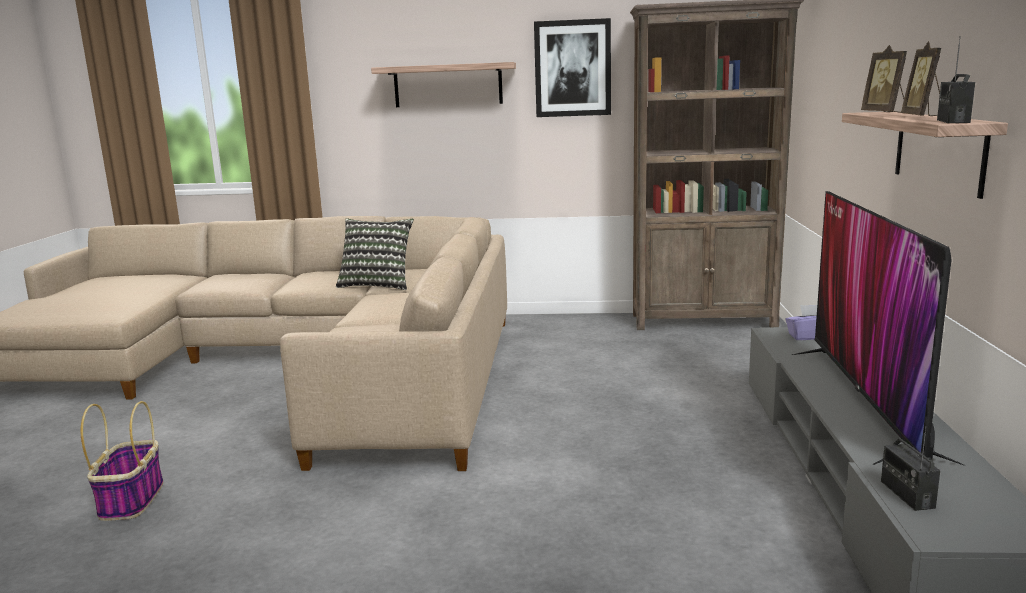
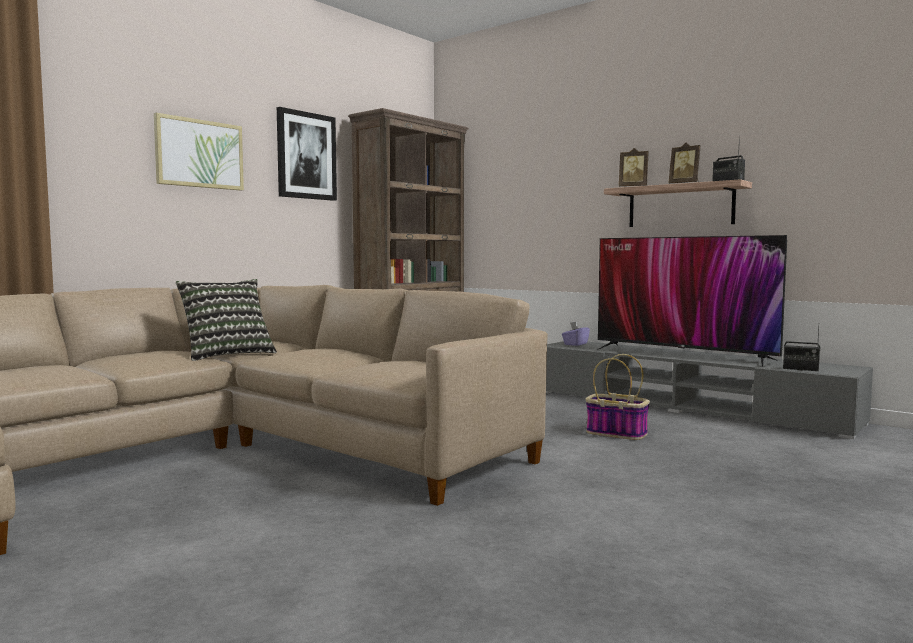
camera: 55 degrees left, 10 degrees down
(132, 499) = (360, 584): basket -> basket (615, 433)
(448, 85) = (199, 154): shelf -> picture

